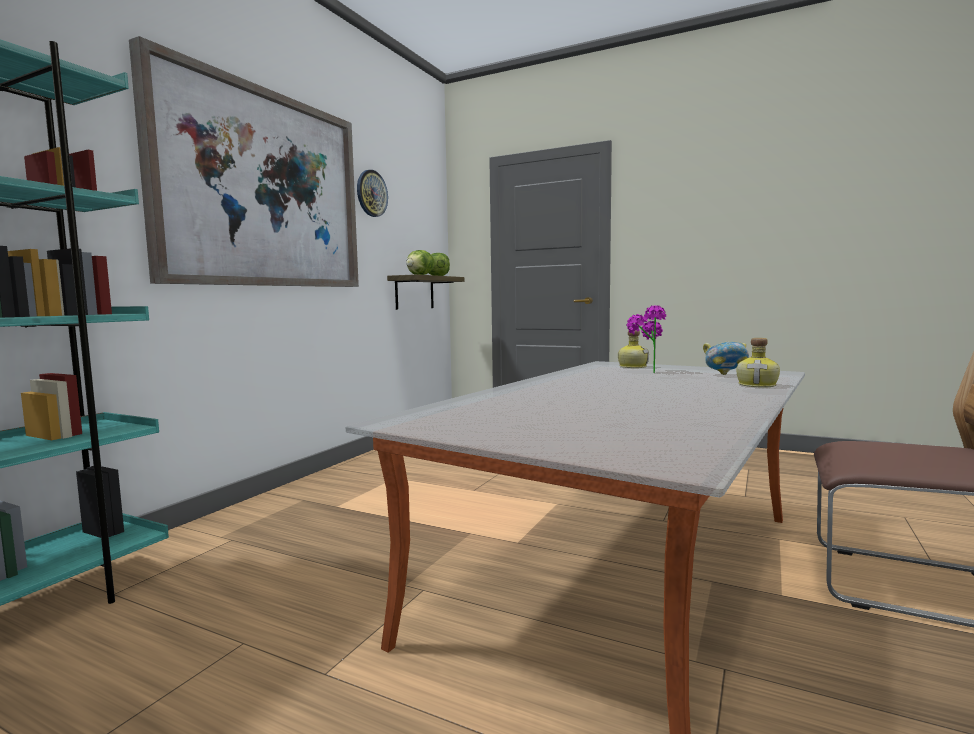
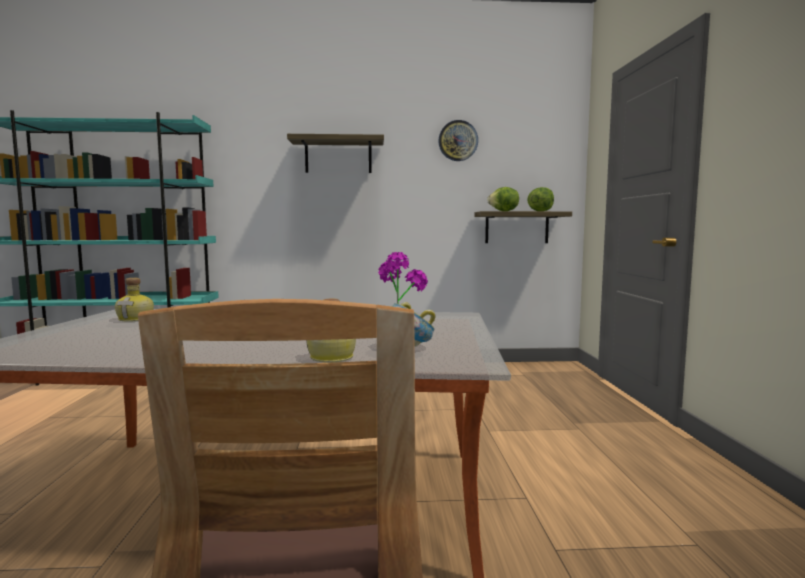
camera: 60 degrees right, 0 degrees up
(263, 190) = (338, 156): picture -> shelf
(632, 367) = (441, 322): bottle -> bottle (136, 319)

